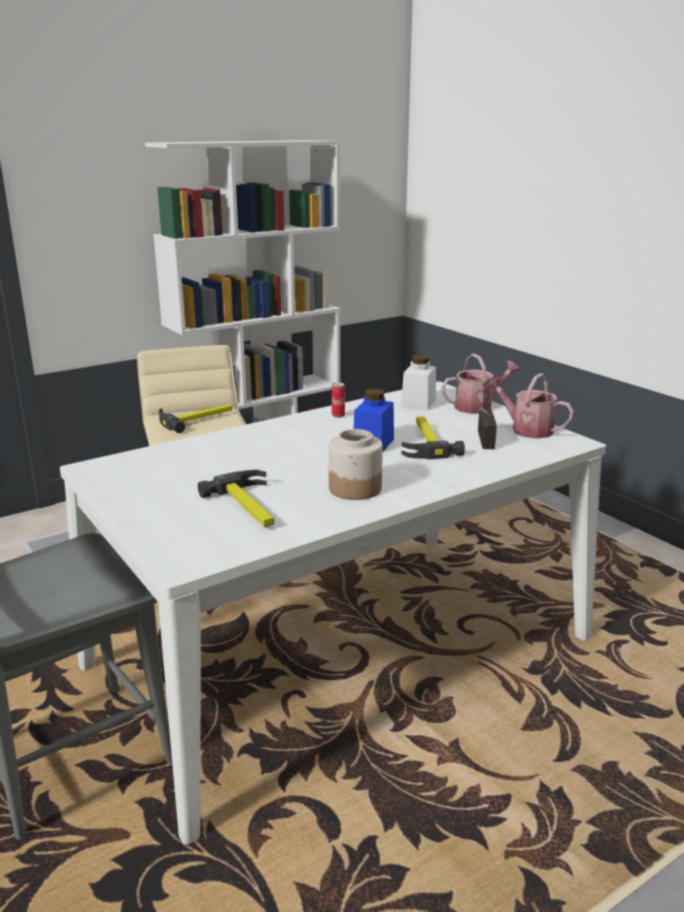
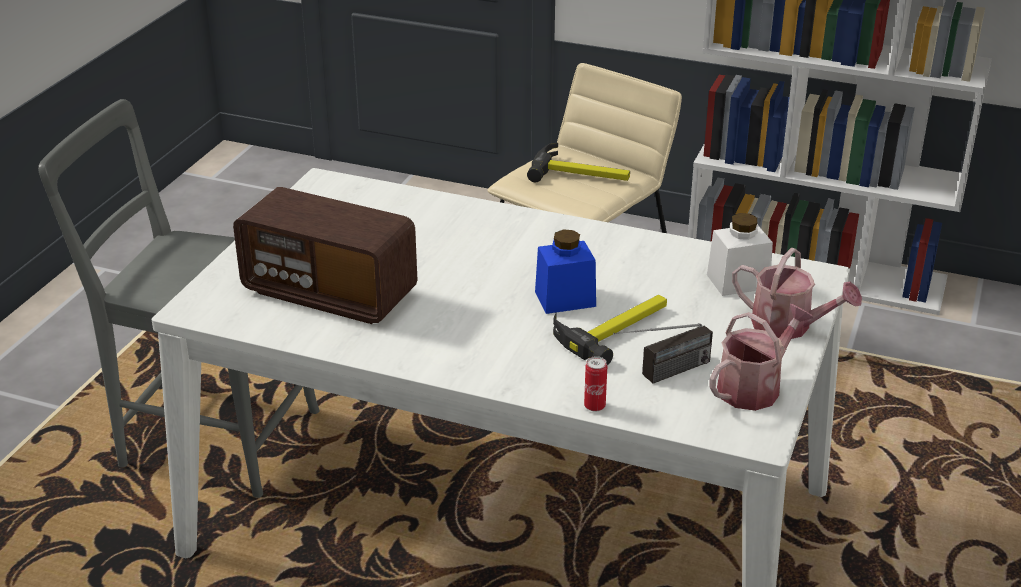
camera: 55 degrees right, 10 degrees up
(250, 507) = (330, 293): hammer -> radio
(338, 416) = (619, 247): can -> can (594, 406)
(355, 488) = (432, 332): jar -> none
(526, 429) = (754, 387): watering can -> watering can turned 45 degrees clockwise

